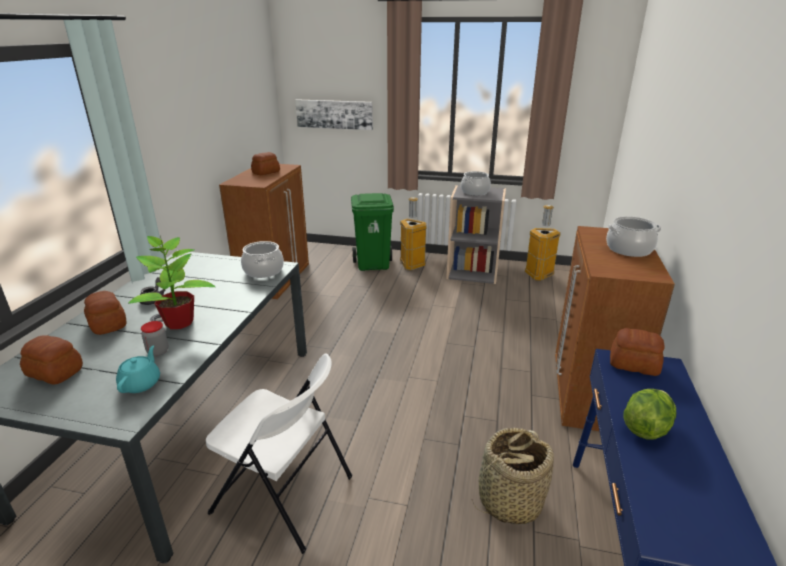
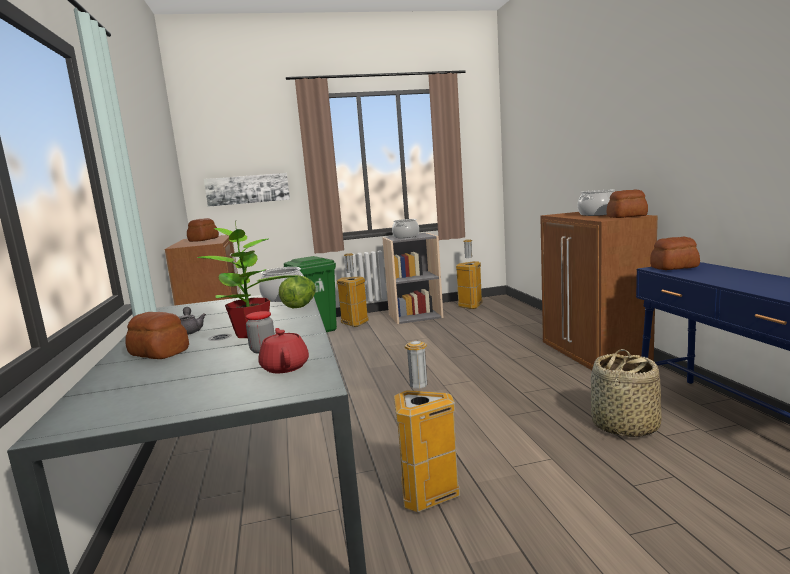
camera: 25 degrees left, 15 degrees down
(54, 373) = (152, 389): bread -> bread (627, 216)
(141, 383) = (285, 367): turquoise teapot -> red teapot
(283, 495) = (429, 496): white chair -> trash can
(646, 427) = (736, 281): lettuce -> lettuce (300, 306)

